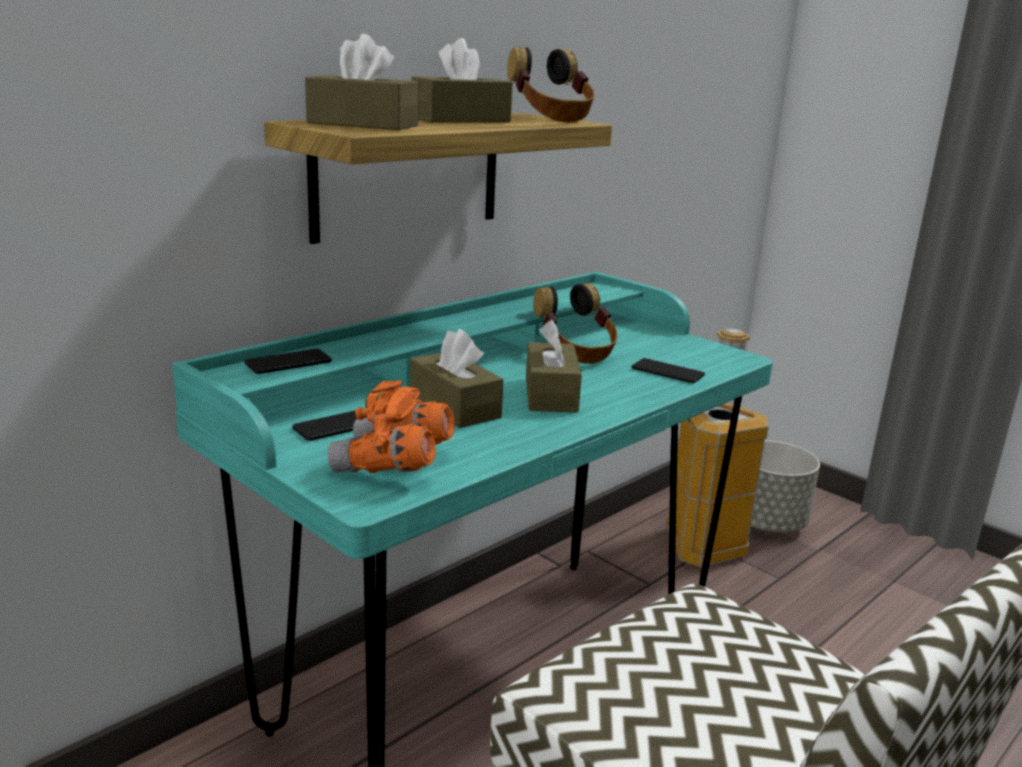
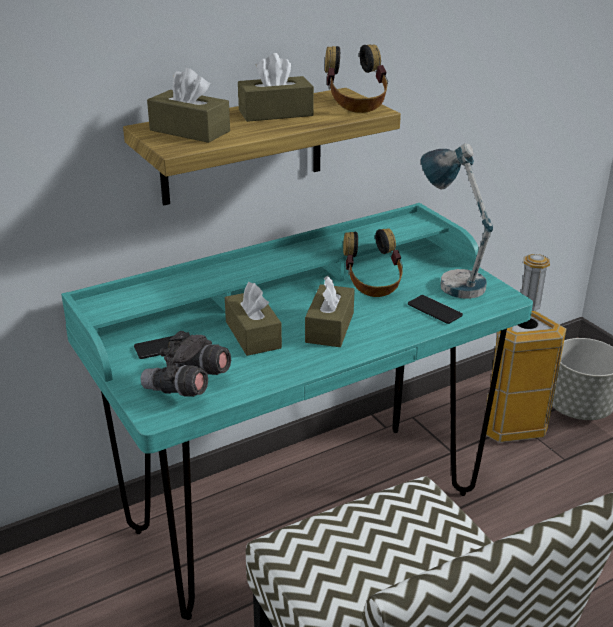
camera: 15 degrees right, 10 degrees up
(288, 363) = (138, 296): phone -> none
(393, 465) = (187, 386): orange binoculars -> grey binoculars
(664, 344) = (450, 278): none -> table lamp

